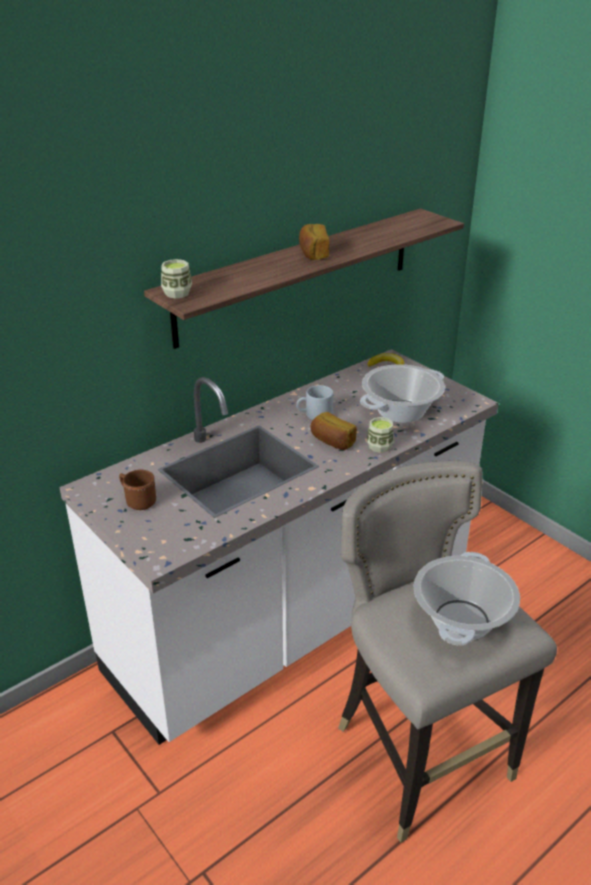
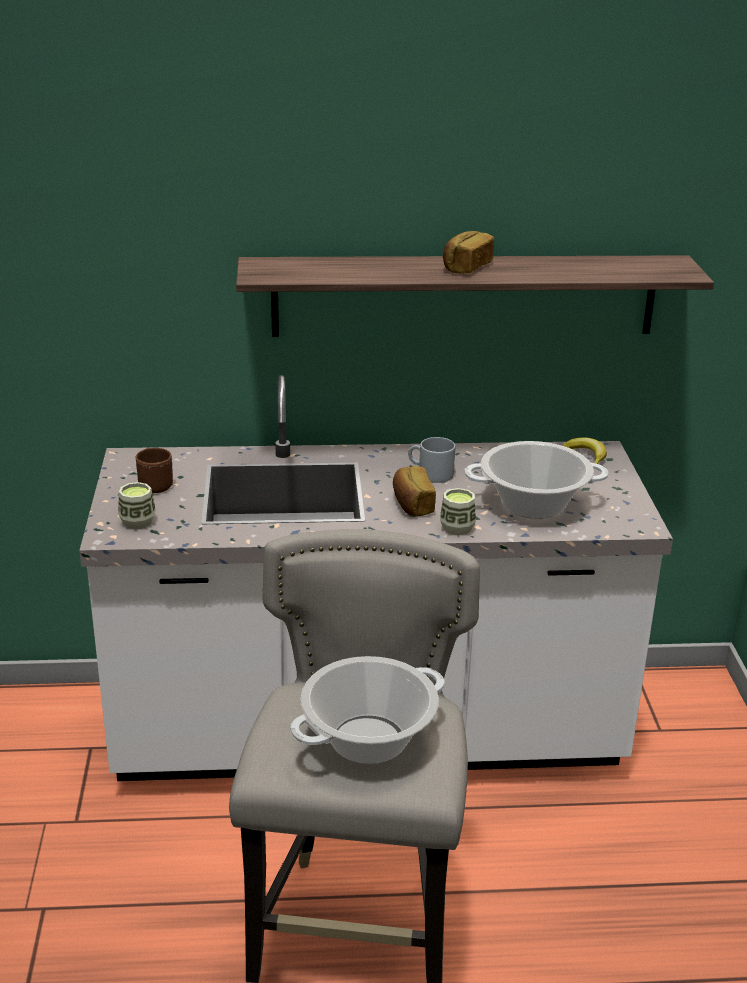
camera: 35 degrees right, 5 degrees down
(177, 293) = (262, 266): cup -> cup (137, 522)

